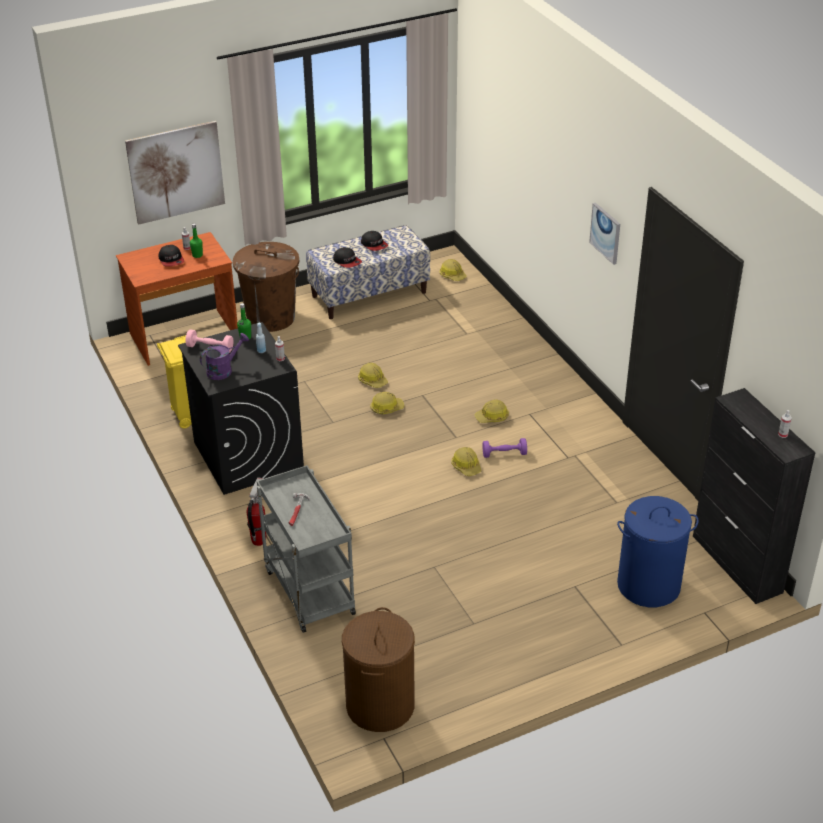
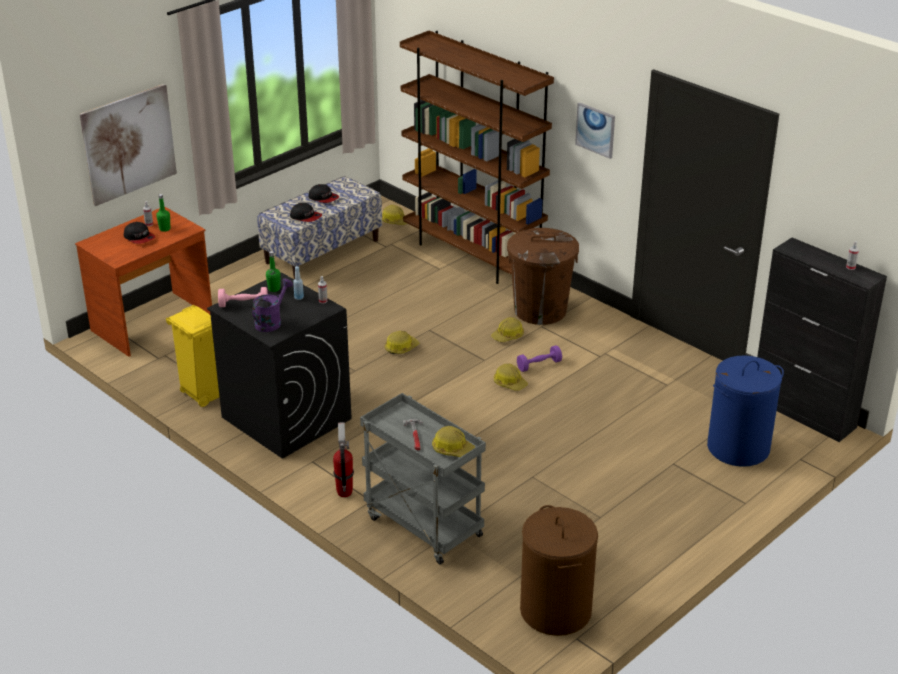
camera: 20 degrees left, 5 degrees down
(270, 317) = (233, 289): brown trash can -> brown trash can (540, 310)
(372, 380) = (372, 326): hard hat -> hard hat (452, 449)
(506, 326) = (473, 256): none -> brown bookcase

